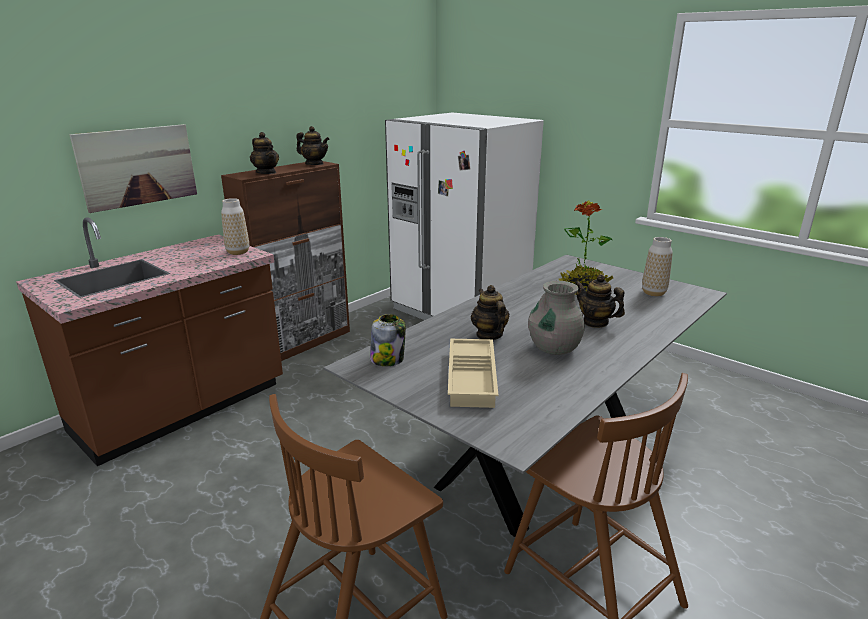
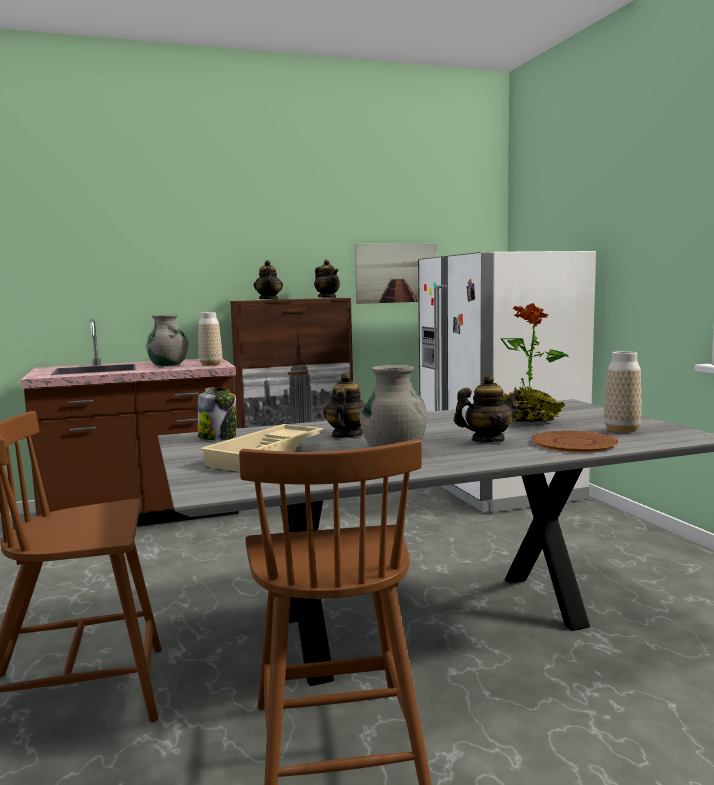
camera: 30 degrees right, 15 degrees down
(138, 166) = (153, 285): picture -> picture (396, 273)
(191, 259) = (168, 365): none -> grey vase
(595, 322) = (487, 440): teapot -> teapot turned 90 degrees clockwise
(650, 315) = (573, 443): none -> brown plate

